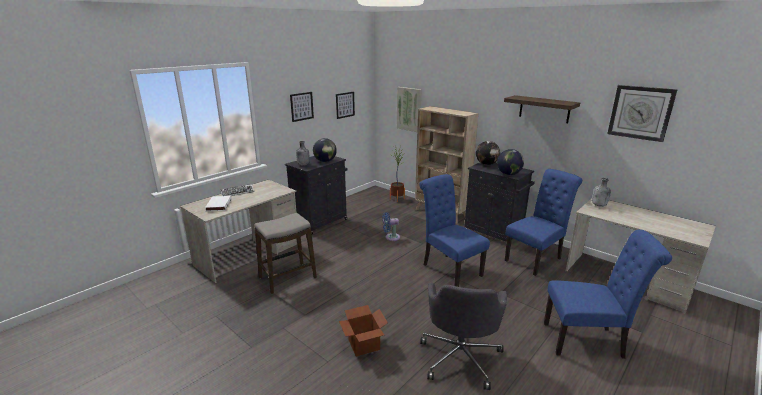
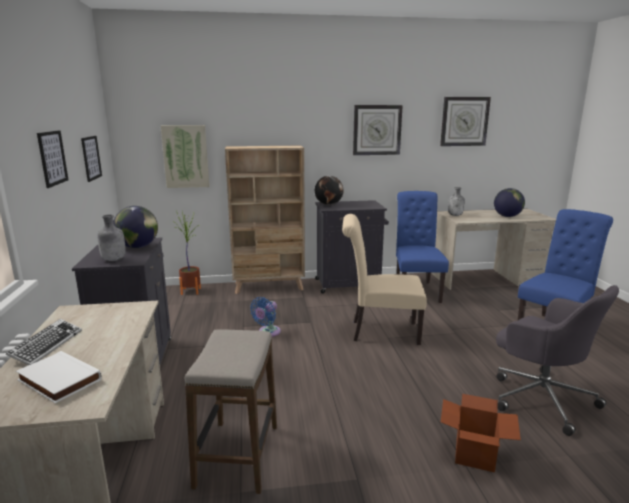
camera: 50 degrees left, 5 degrees down
(449, 268) = (380, 331): blue chair -> beige chair
(509, 174) = (368, 207): globe -> globe (507, 216)
(544, 109) = (377, 130): shelf -> wall clock

